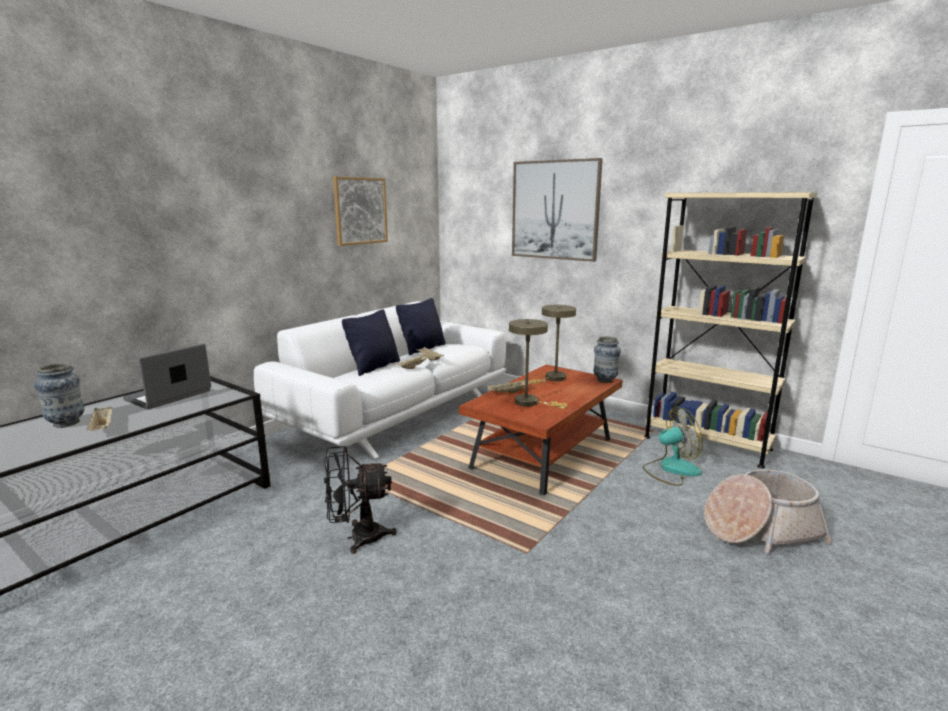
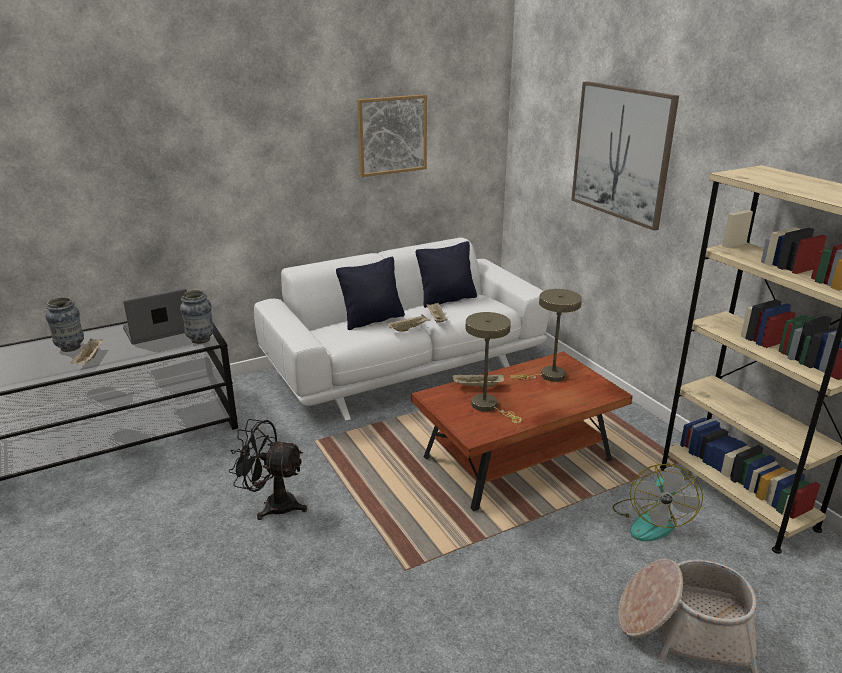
camera: 25 degrees right, 10 degrees up
(605, 380) = (608, 392): vase -> vase (200, 340)
(671, 469) = (651, 520): fan -> fan turned 90 degrees clockwise

